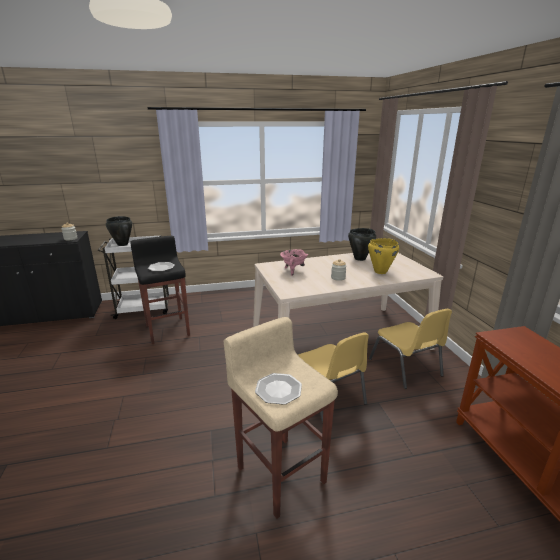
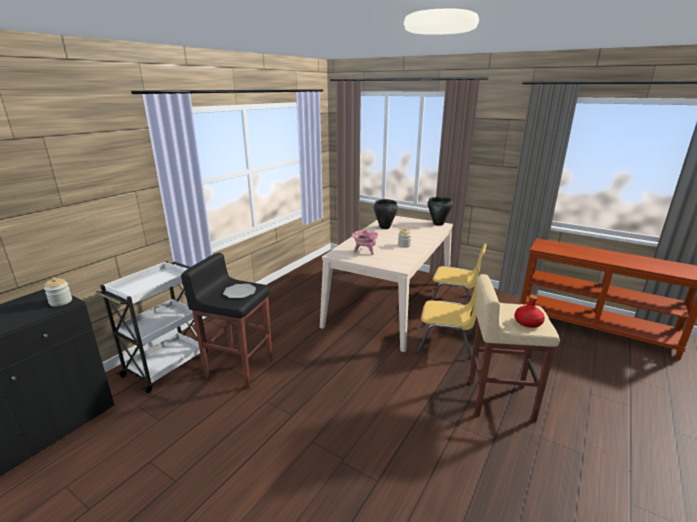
camera: 45 degrees left, 0 degrees up
(122, 244) = (130, 287): black cooking pot -> black cooking pot (438, 224)
(278, 389) = (528, 323): plate -> red bottle
(380, 271) = (417, 232): yellow cooking pot -> none

